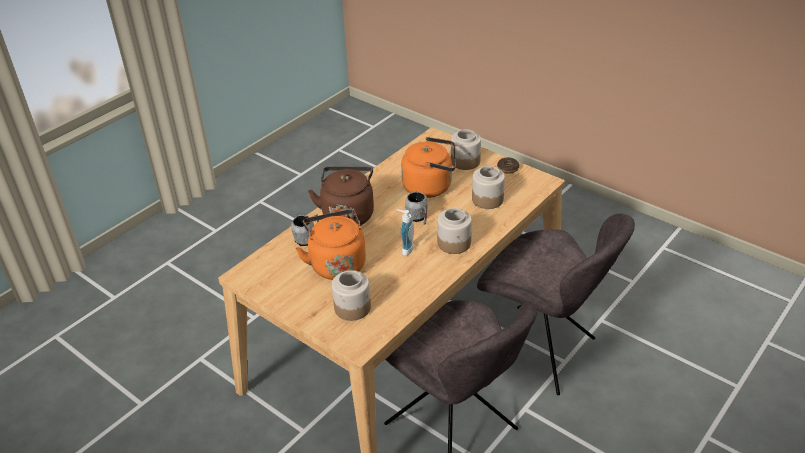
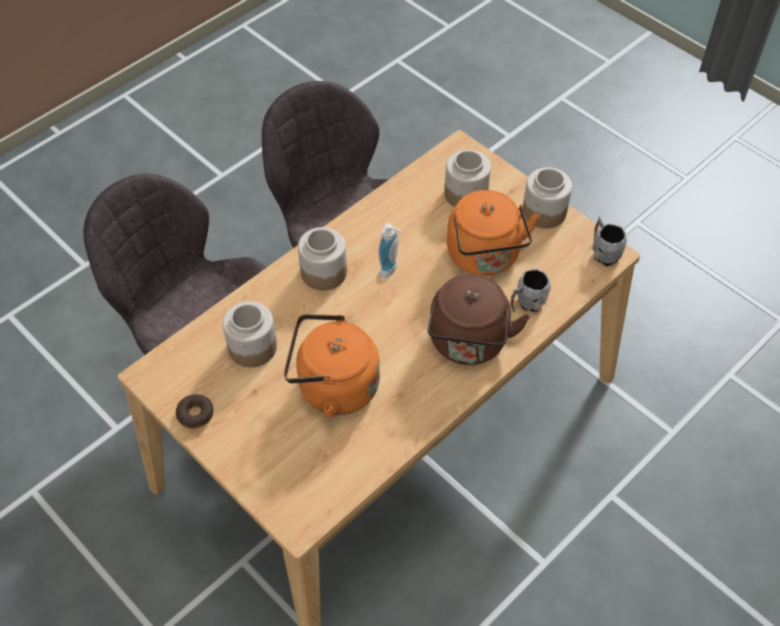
camera: 175 degrees left, 15 degrees up
(418, 218) = (364, 323): grey mug -> grey mug (603, 252)
(465, 162) = (260, 441): jar -> jar (543, 211)

